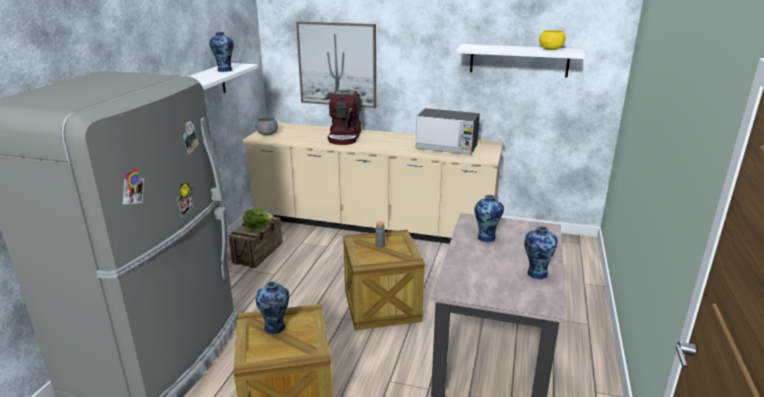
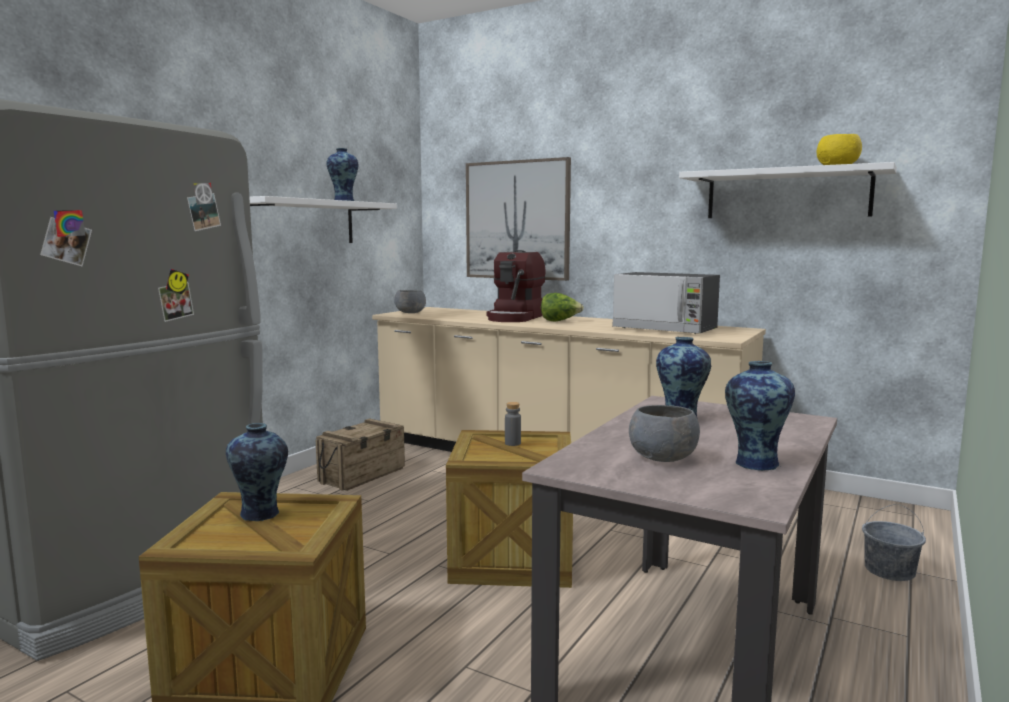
camera: 15 degrees right, 15 degrees down
(258, 227) = (364, 431): lettuce -> lettuce (560, 321)
(492, 275) = (663, 458): none -> grey bowl
(574, 284) = (890, 571): none -> grey bucket

